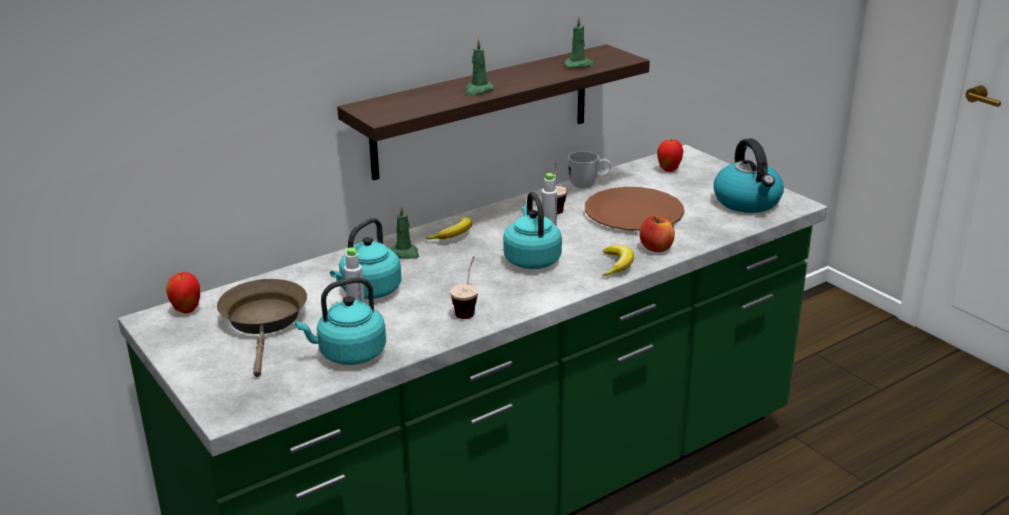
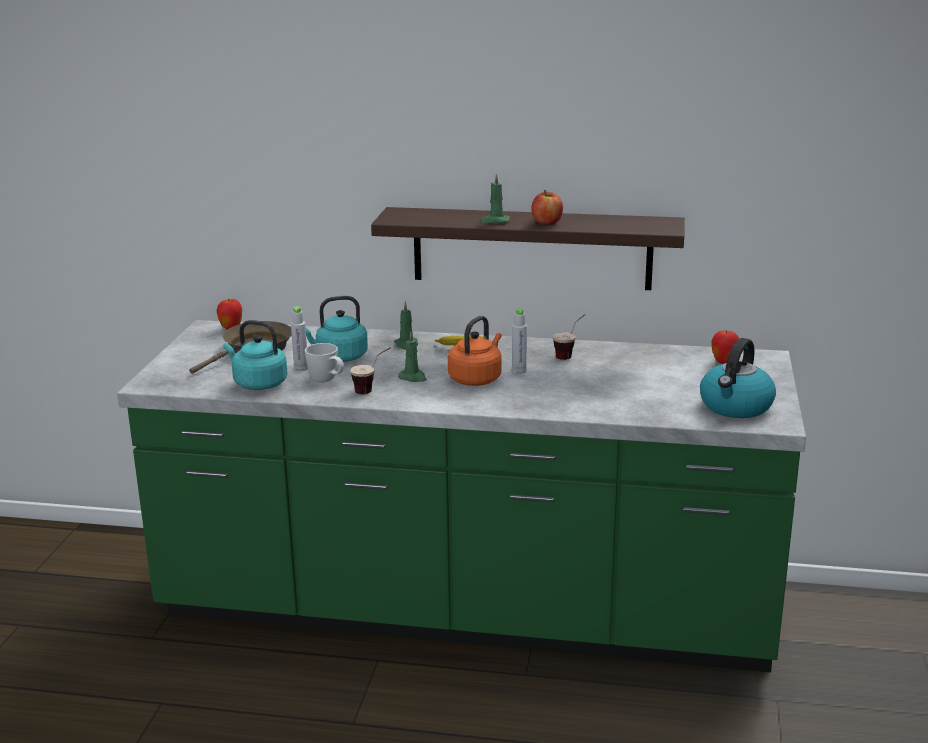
camera: 45 degrees right, 5 degrees down
(531, 259) = (476, 379): turquoise kettle -> orange kettle
(579, 65) = (615, 224): green candle -> green candle (413, 378)
(588, 185) = (630, 350): white mug -> white mug (327, 381)
(617, 265) = (526, 405): banana -> none
(633, 212) = (621, 379): brown plate -> none
(656, 248) = (581, 406): apple -> apple (547, 222)

